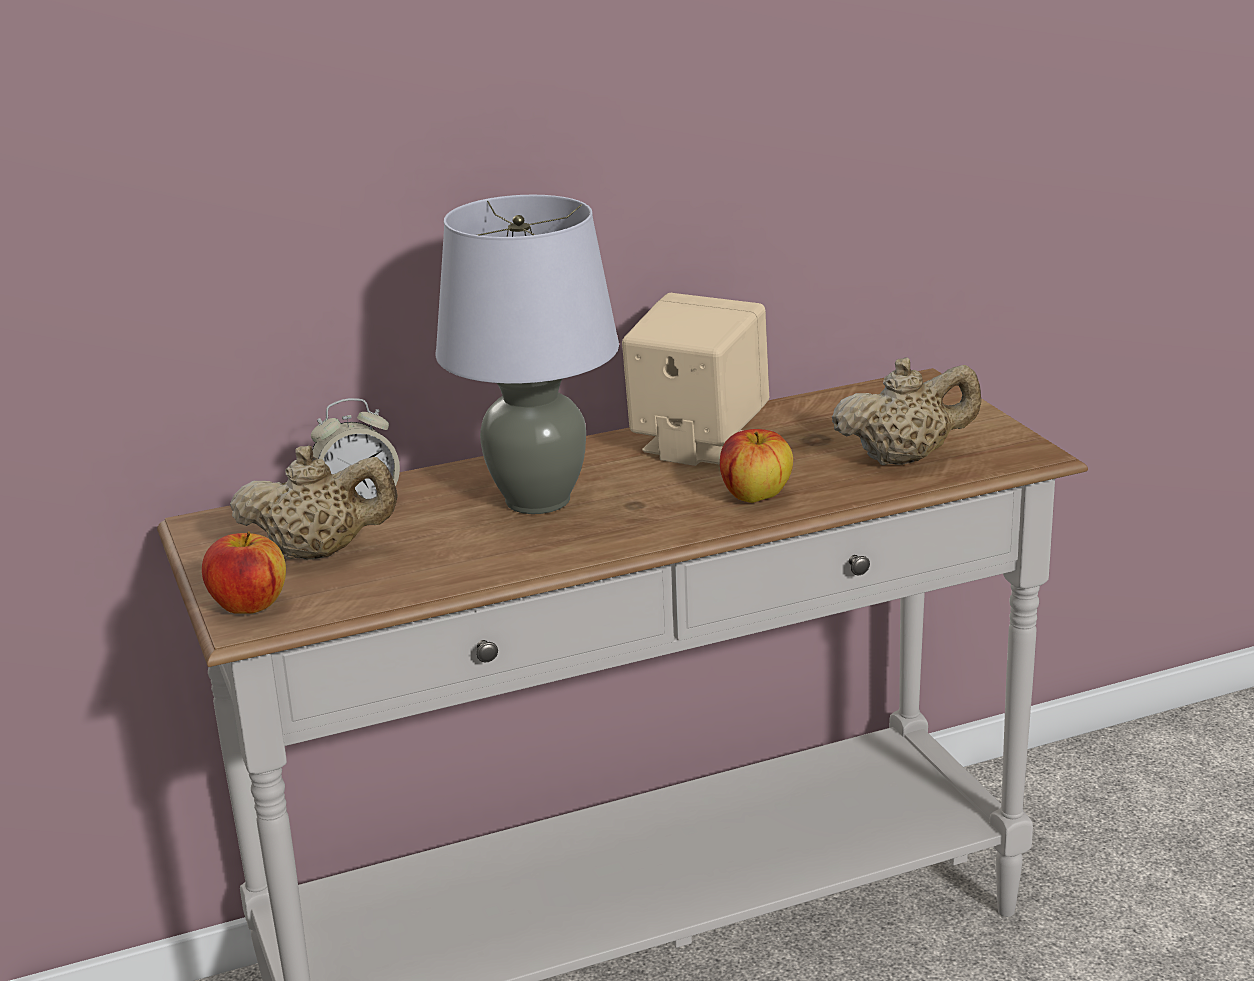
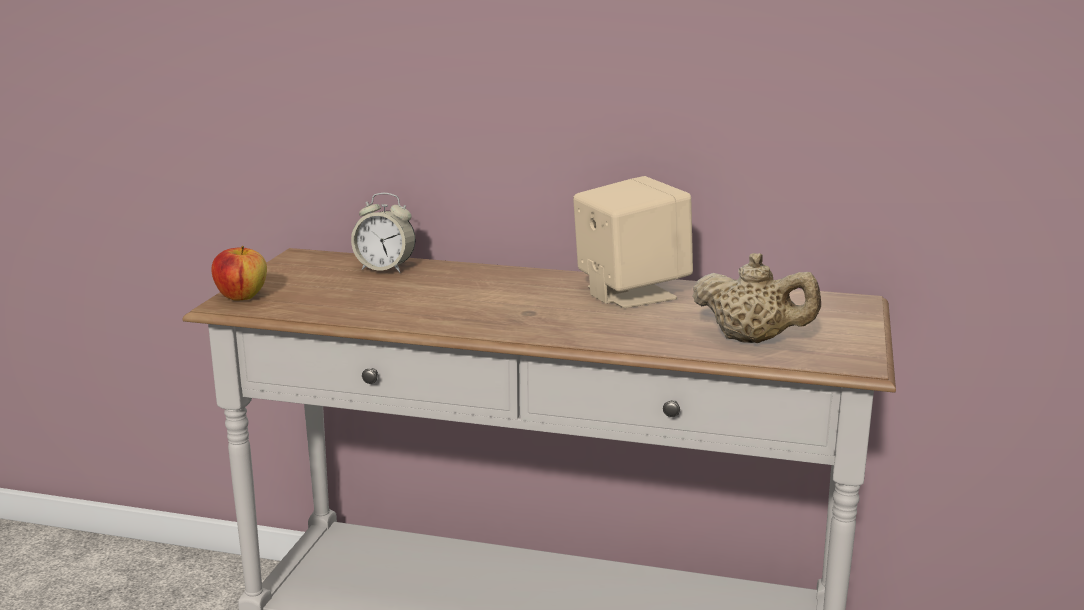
camera: 35 degrees right, 5 degrees down
(320, 552) = (322, 284): beige teapot -> none
(537, 501) = (478, 294): grey table lamp -> none
(755, 496) = (610, 330): apple -> none

